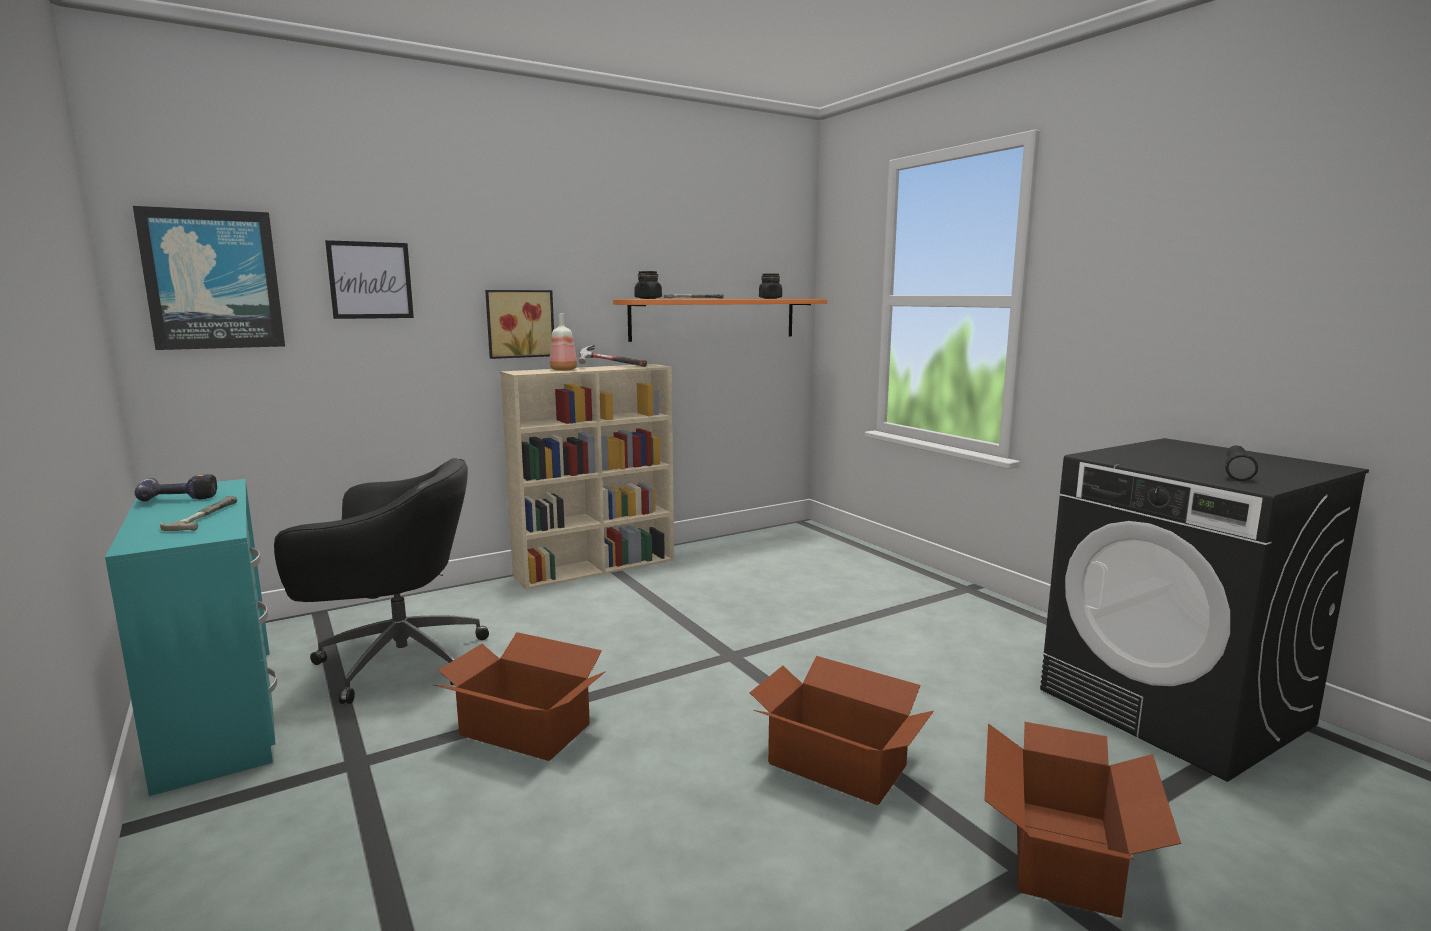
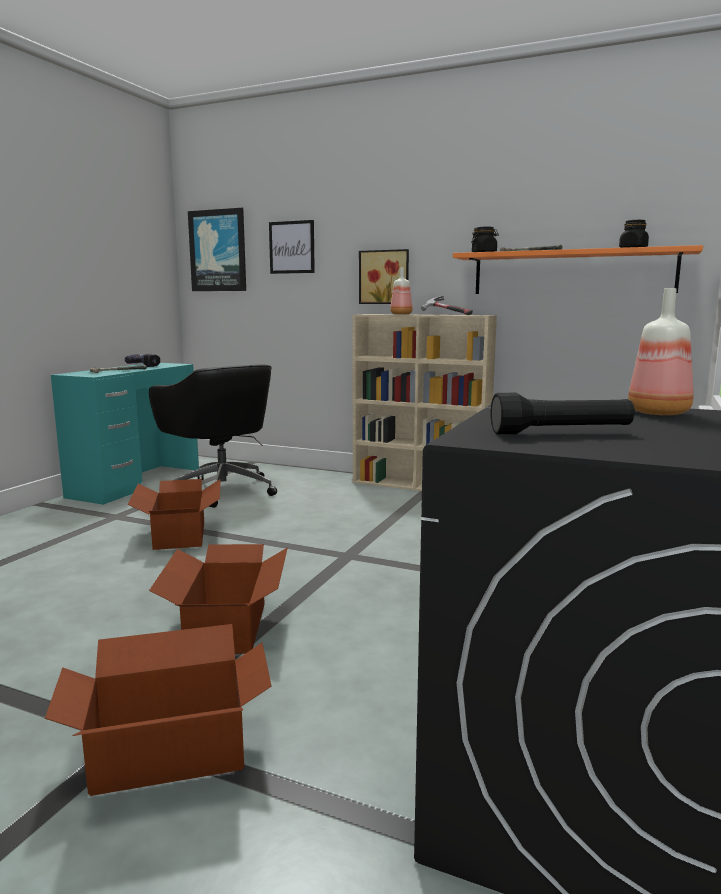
camera: 55 degrees right, 0 degrees up
(1159, 448) = (660, 413): none -> bottle

